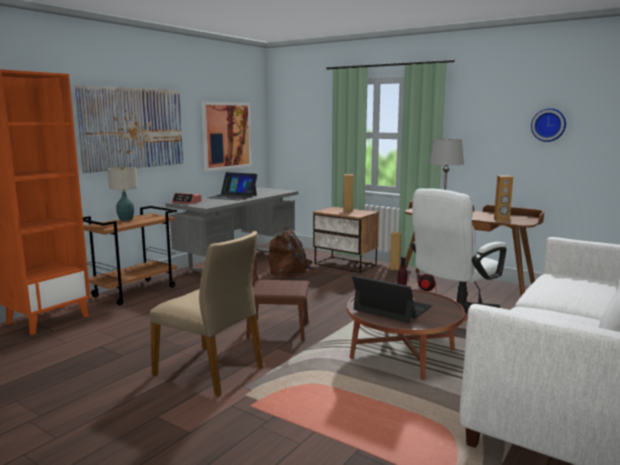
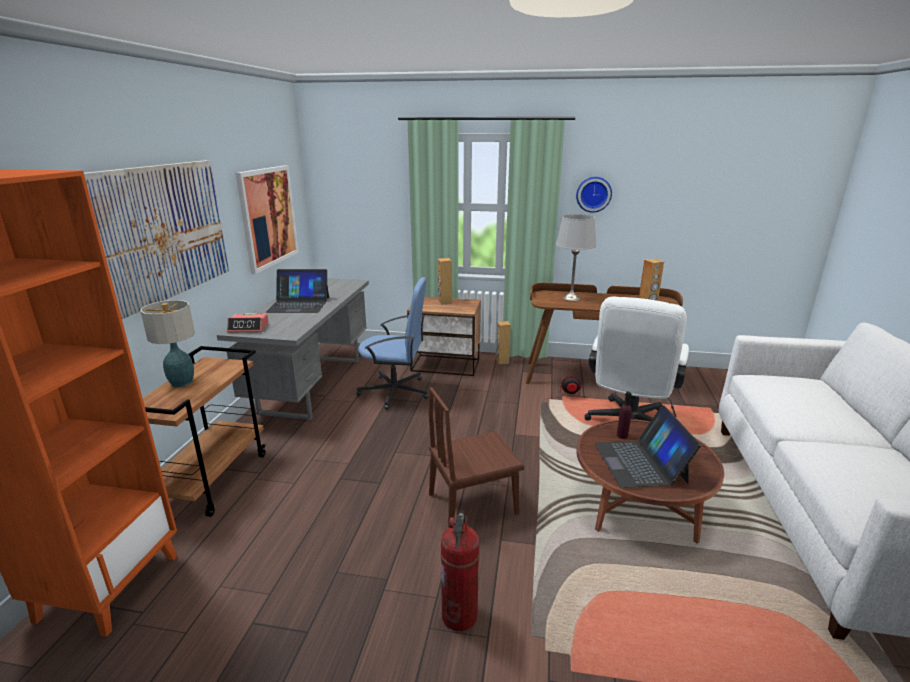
camera: 25 degrees left, 10 degrees up
(210, 370) = (459, 616): beige chair -> fire extinguisher
(290, 272) = (395, 392): brown backpack -> blue office chair
(392, 308) = (640, 462): laptop -> laptop turned 105 degrees counterclockwise
(549, 125) = (676, 196): wall clock -> wall clock (593, 194)

